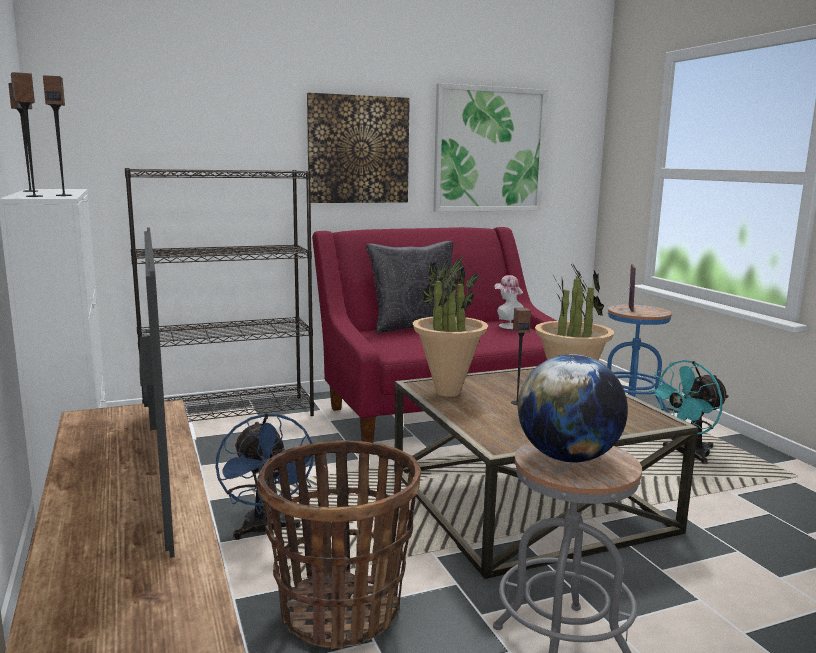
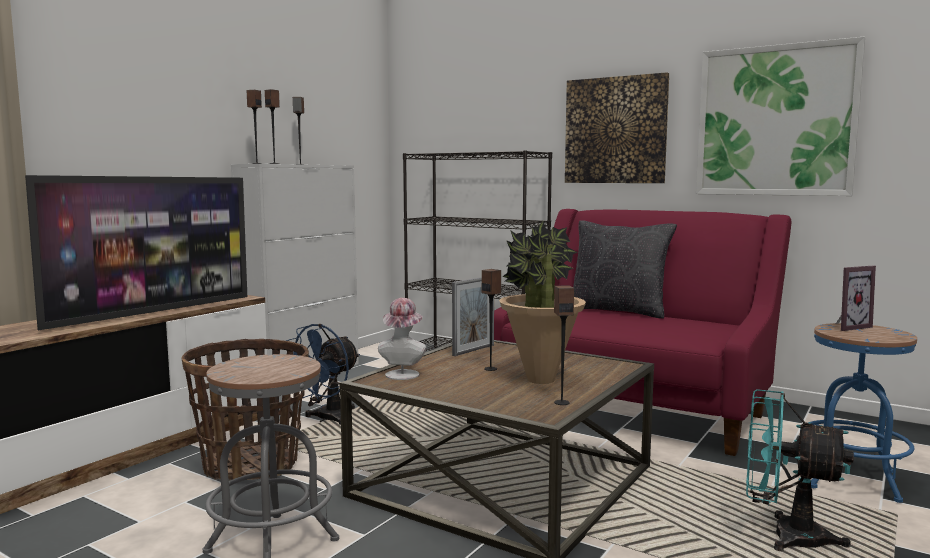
camera: 55 degrees right, 5 degrees down
(447, 392) = (473, 350): potted plant -> picture frame
(507, 325) = (709, 327): hat -> hat (403, 373)
(568, 457) = (265, 365): globe -> none
(634, 409) = (561, 402): none -> speaker

